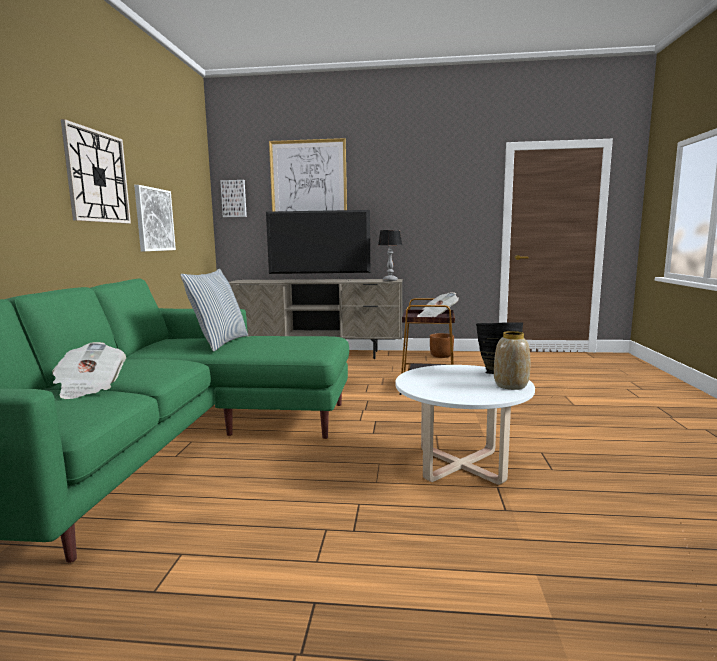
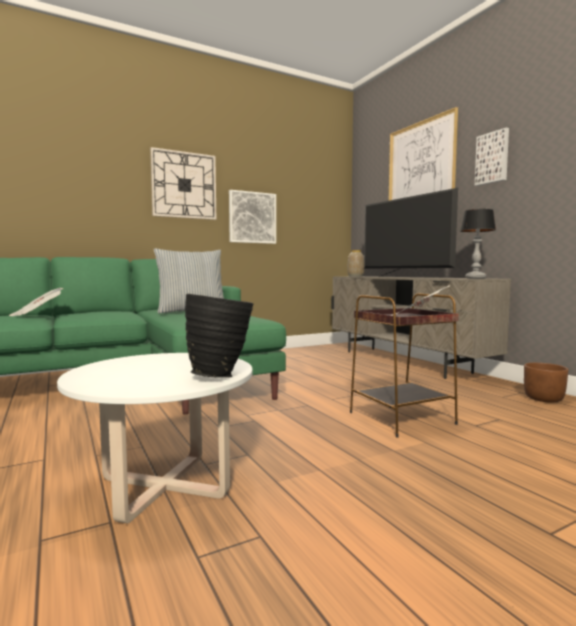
camera: 55 degrees right, 5 degrees down
(234, 198) = (364, 198): picture -> picture (492, 158)
(511, 386) = (155, 386): vase -> vase (355, 276)

